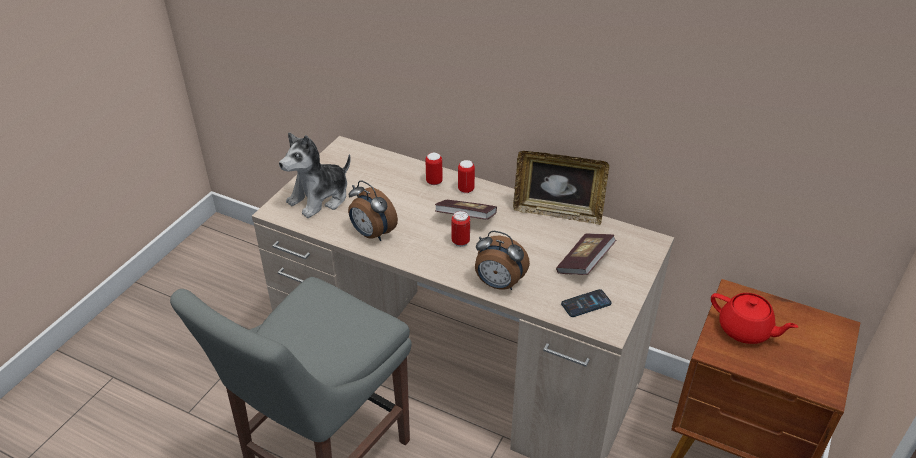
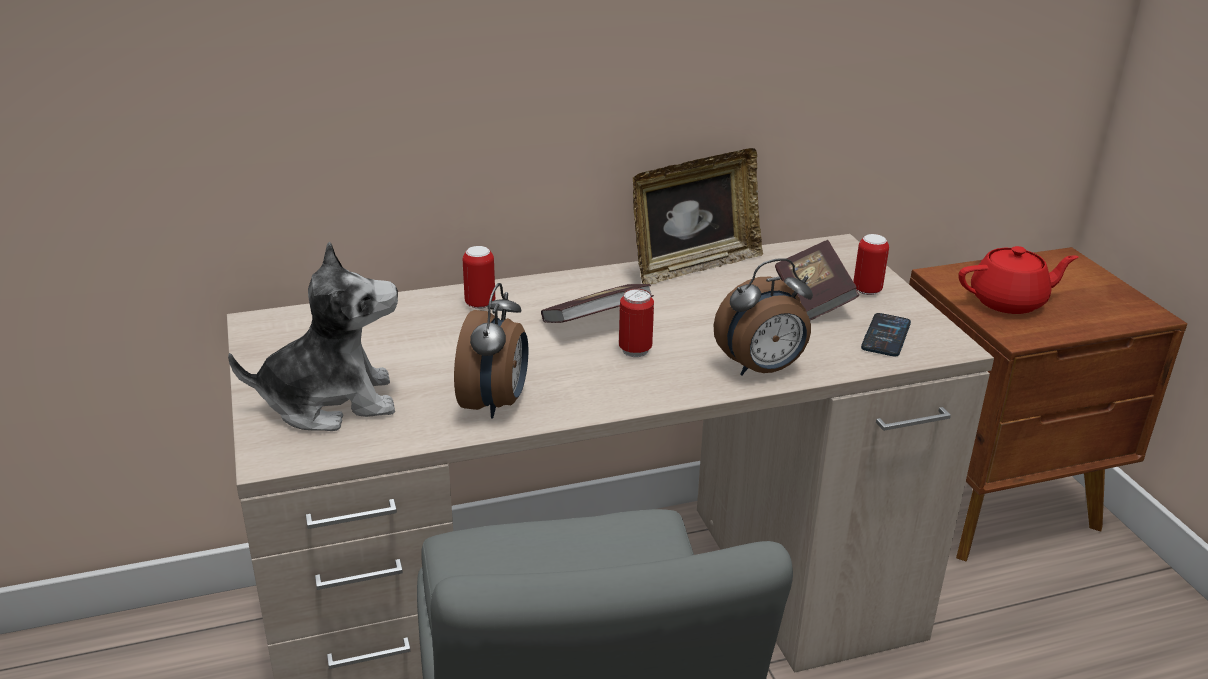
camera: 45 degrees left, 10 degrees down
(320, 198) = (330, 402): plush toy -> plush toy turned 105 degrees counterclockwise
(372, 234) = (495, 403): alarm clock -> alarm clock turned 75 degrees counterclockwise
(466, 189) = (540, 293): can -> can (867, 290)

